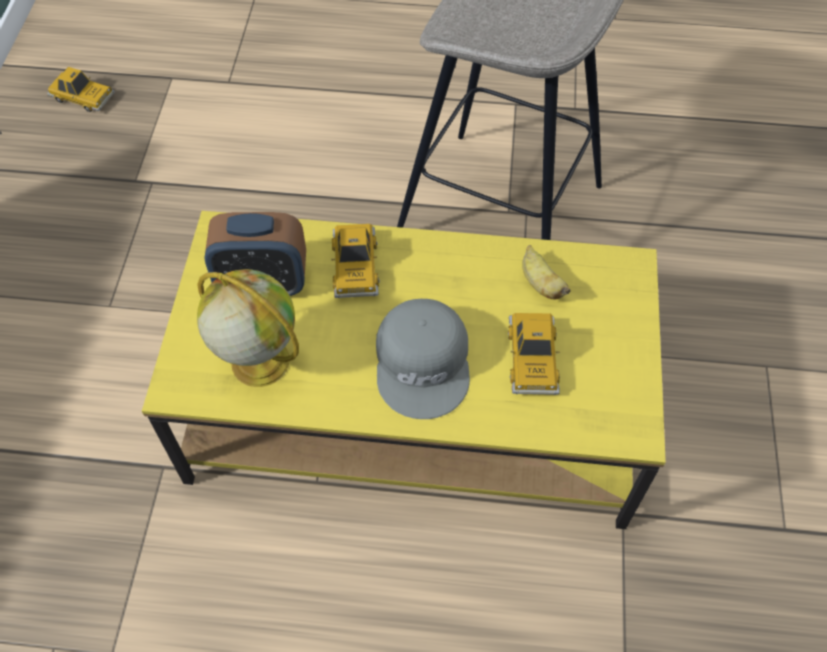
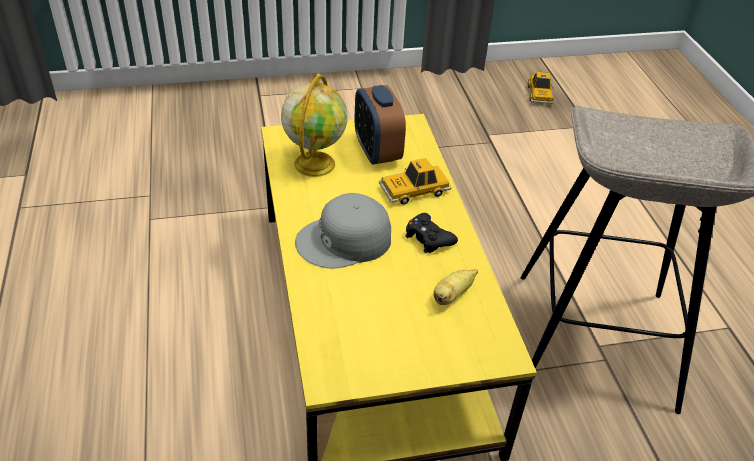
camera: 70 degrees right, 15 degrees down
(445, 278) = (428, 238): none -> black game controller
(532, 358) = (375, 302): toy car -> none

